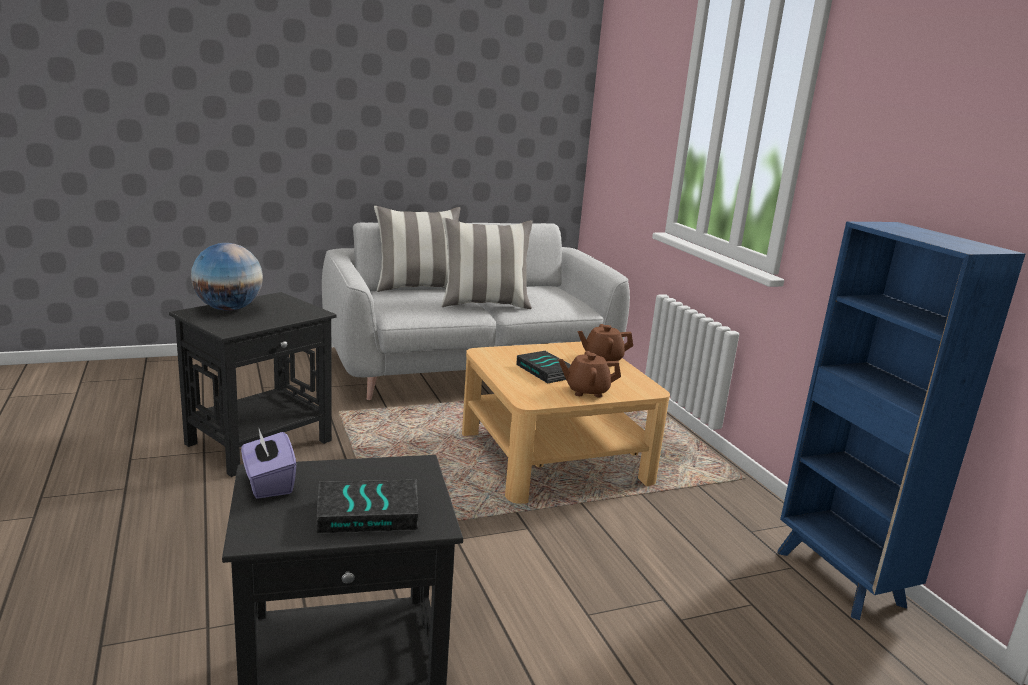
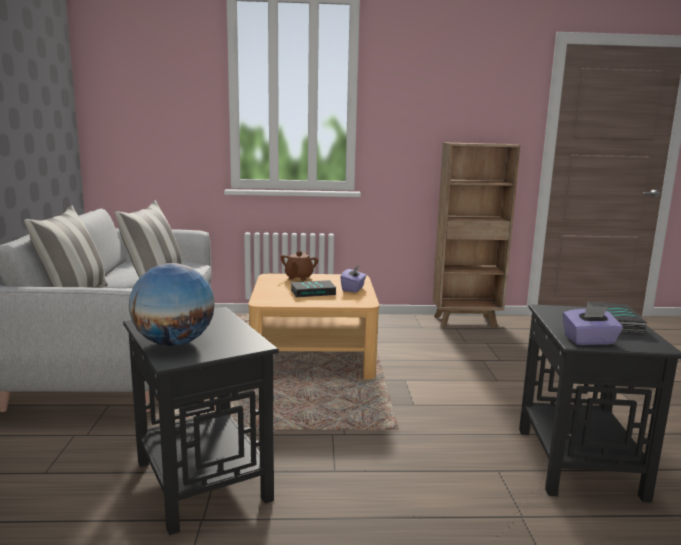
camera: 70 degrees left, 5 degrees down
(586, 391) = (353, 289): brown teapot -> purple tissue box
(840, 580) = (466, 322): blue bookcase -> brown bookcase

